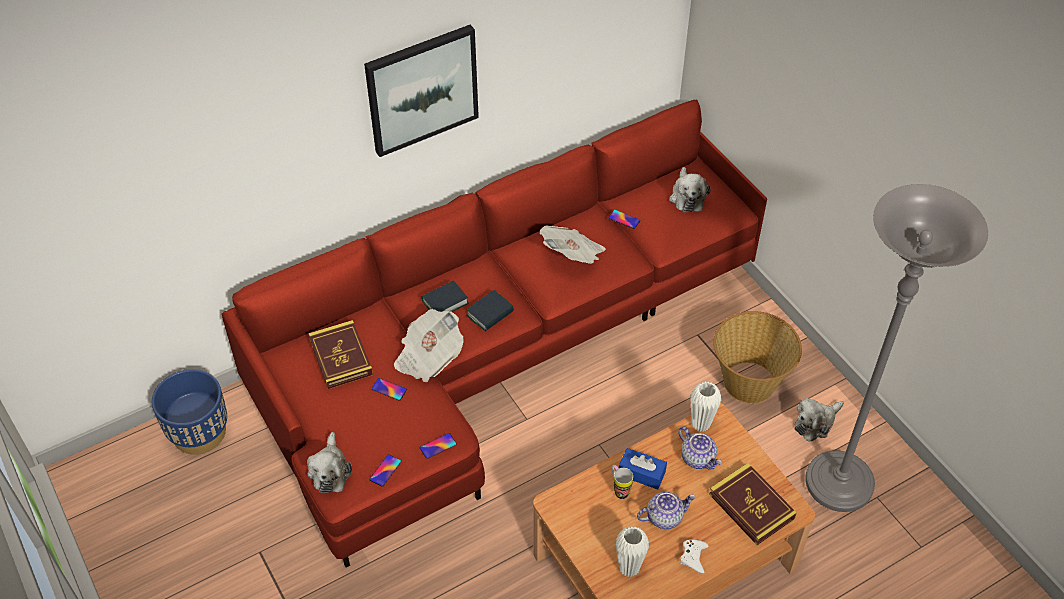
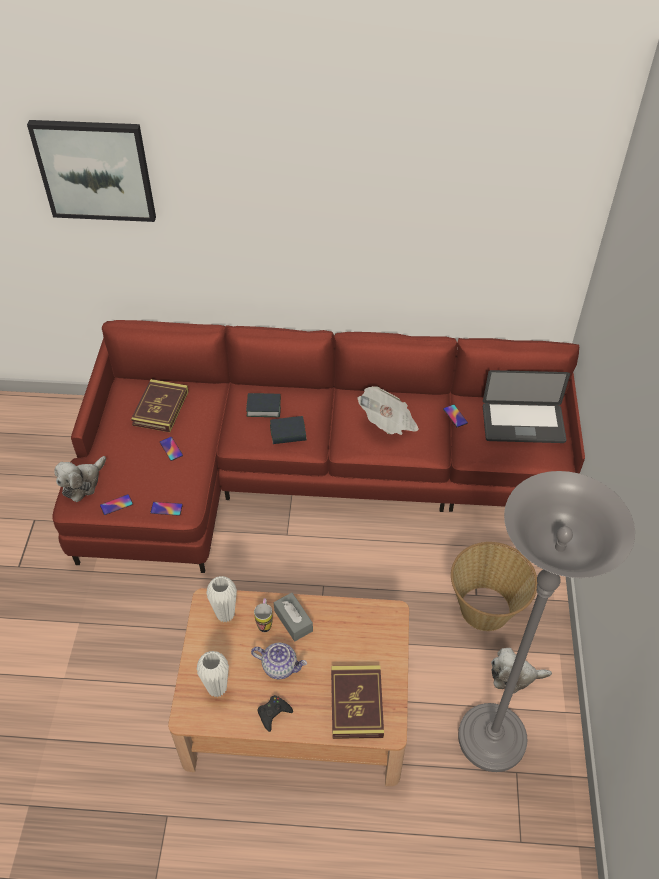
camera: 35 degrees right, 0 degrees up
(199, 432) = (69, 418): blue planter -> none
(422, 89) = (300, 219): picture -> picture (95, 170)
(428, 357) = (218, 441): newspaper -> none
(641, 473) = (293, 621): blue tissue box -> grey tissue box
(687, 196) = (523, 424): plush toy -> laptop
(693, 557) = (273, 713): white game controller -> black game controller
(698, 458) = (348, 637): teapot -> none
(700, 424) = (375, 611): white vase -> white vase (225, 614)

